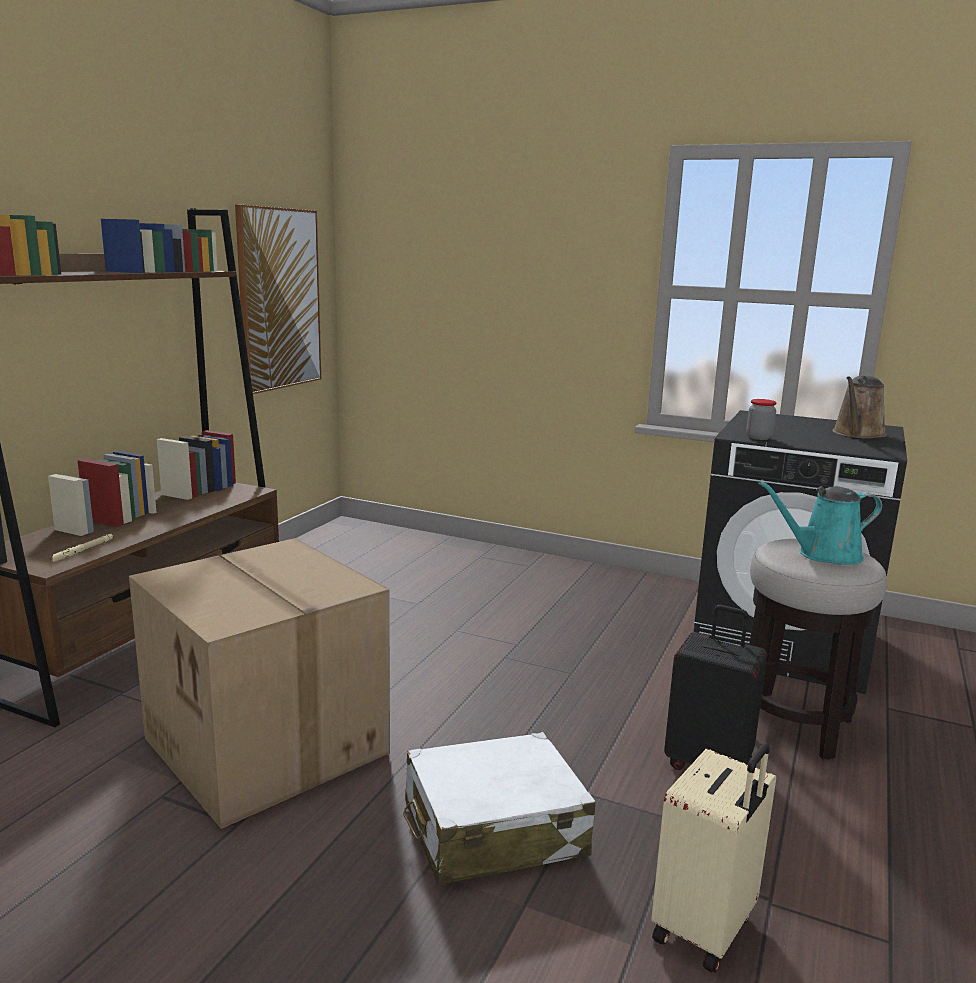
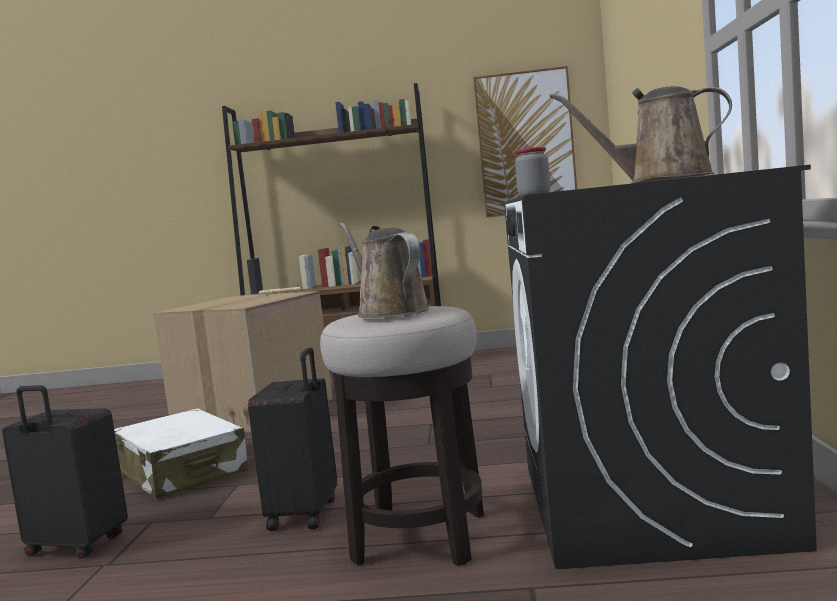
camera: 70 degrees right, 10 degrees down
(706, 929) = (75, 547): beige suitcase -> black suitcase
(823, 555) = (389, 312): turquoise watering can -> brown watering can

